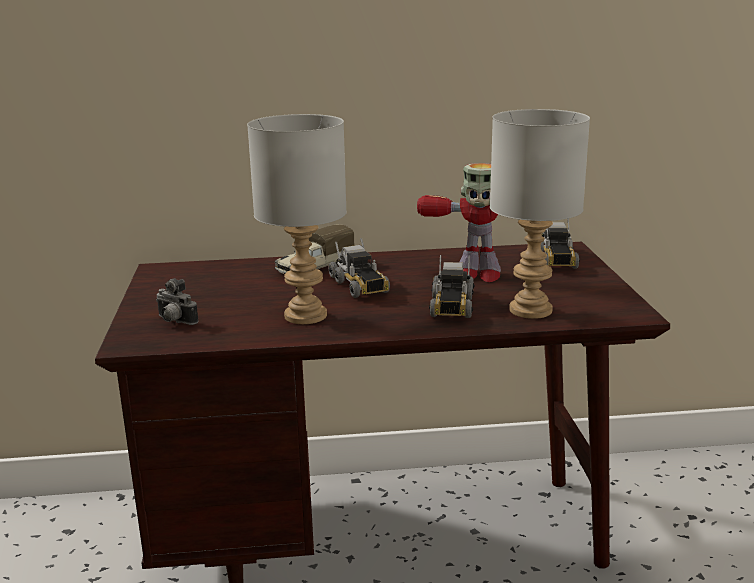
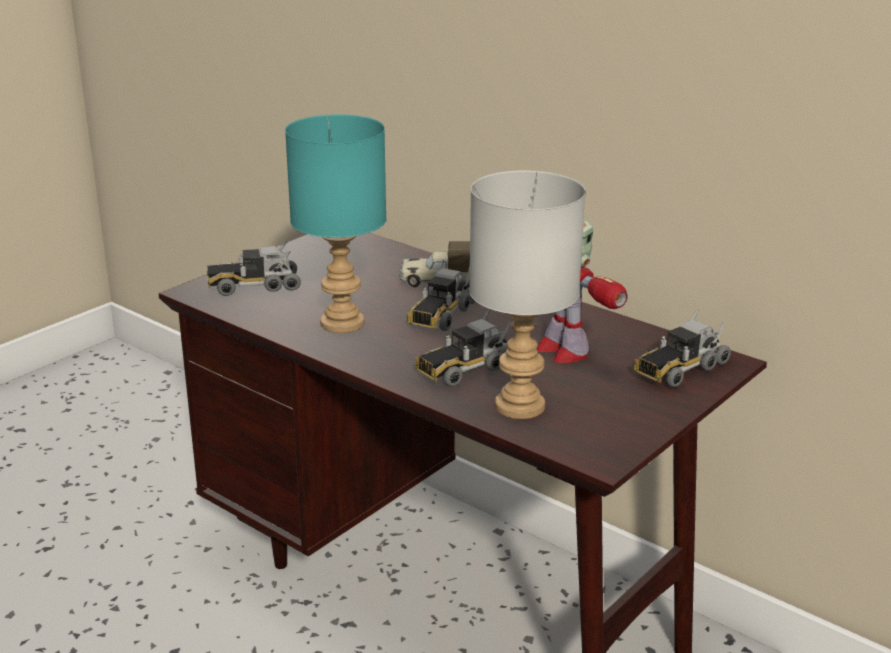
camera: 45 degrees right, 5 degrees up
(174, 322) = (254, 286): camera -> toy truck
(304, 315) = (343, 322): grey table lamp -> turquoise table lamp

